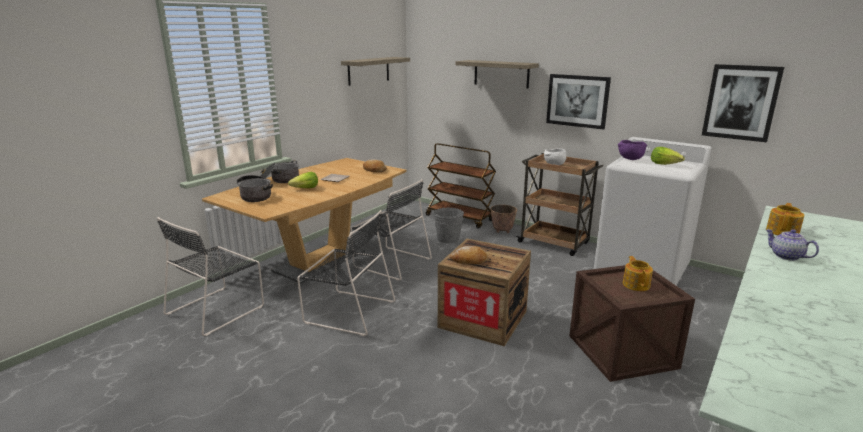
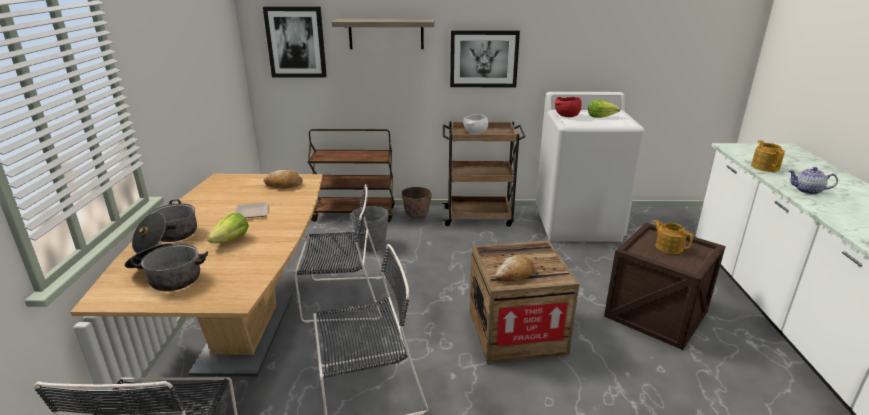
camera: 35 degrees left, 5 degrees up
(368, 70) = (209, 43): shelf -> none
(630, 159) = (566, 116): purple bowl -> red bowl
(741, 102) = (643, 47): picture -> picture (296, 42)

